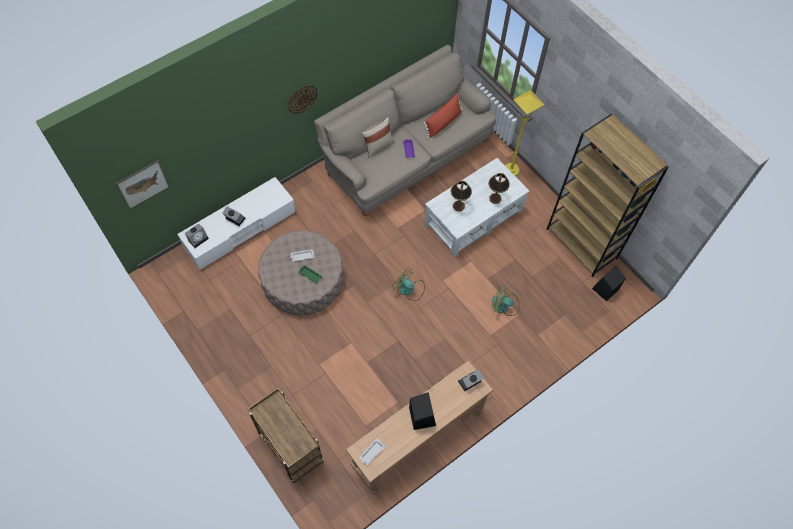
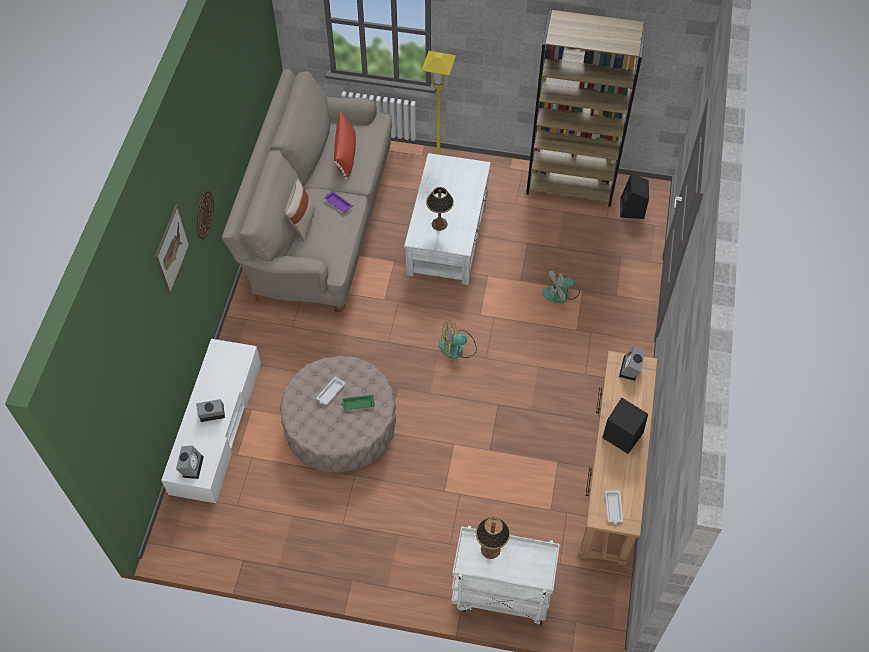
camera: 40 degrees left, 5 degrees down
(143, 184) = (119, 427): picture -> picture (172, 249)
(289, 447) = (500, 595): brown cart -> white cart
(495, 198) = (467, 192): table lamp -> table lamp (491, 549)

